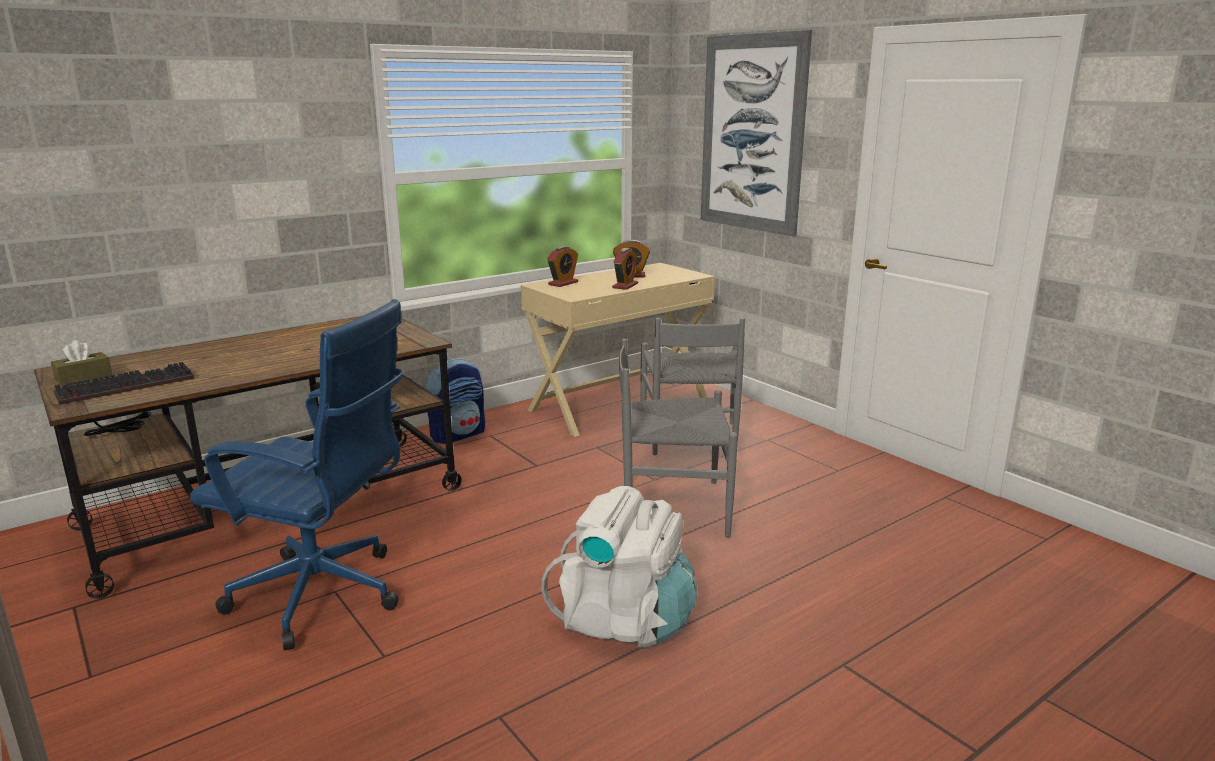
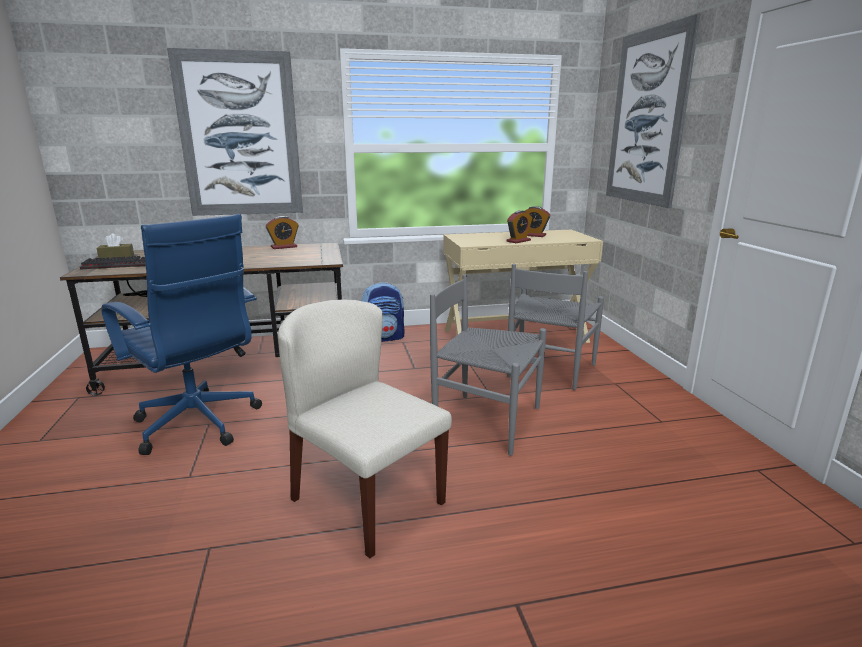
camera: 25 degrees right, 0 degrees up
(234, 170) = (240, 135): none -> picture
(563, 283) = (474, 235): alarm clock -> alarm clock (284, 247)
(624, 620) = (366, 500): white backpack -> beige chair

